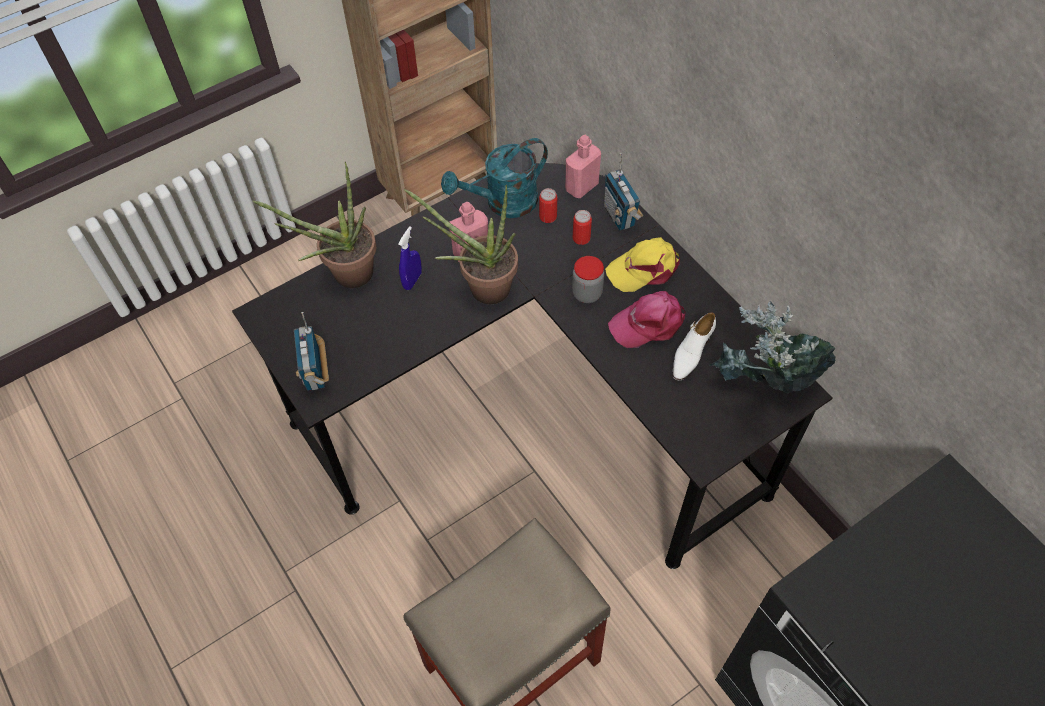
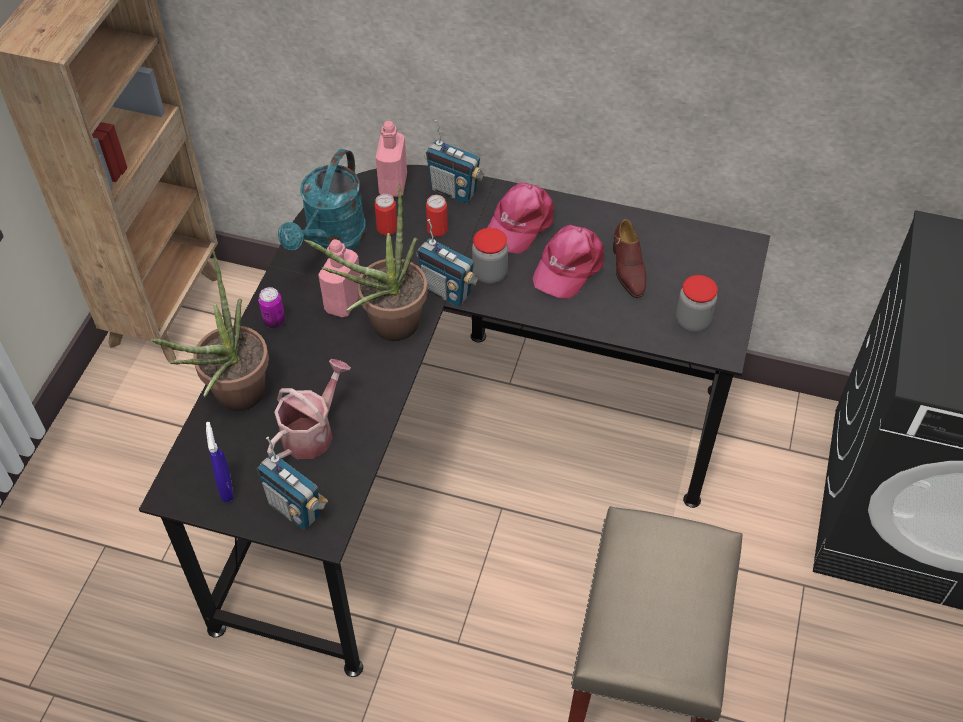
camera: 40 degrees left, 5 degrees down
(371, 329) = (312, 431): none -> watering can
(412, 280) = (310, 362): blue spray bottle -> blue spray bottle (226, 488)
(416, 238) = (274, 321): none -> can
(545, 288) = (447, 291): none -> radio
(644, 269) = (520, 223): yellow cap -> pink cap
(691, 353) = (627, 269): white shoe -> brown shoe
(701, 424) = (692, 321): none -> jar
(761, 387) = (710, 261): potted plant -> none

